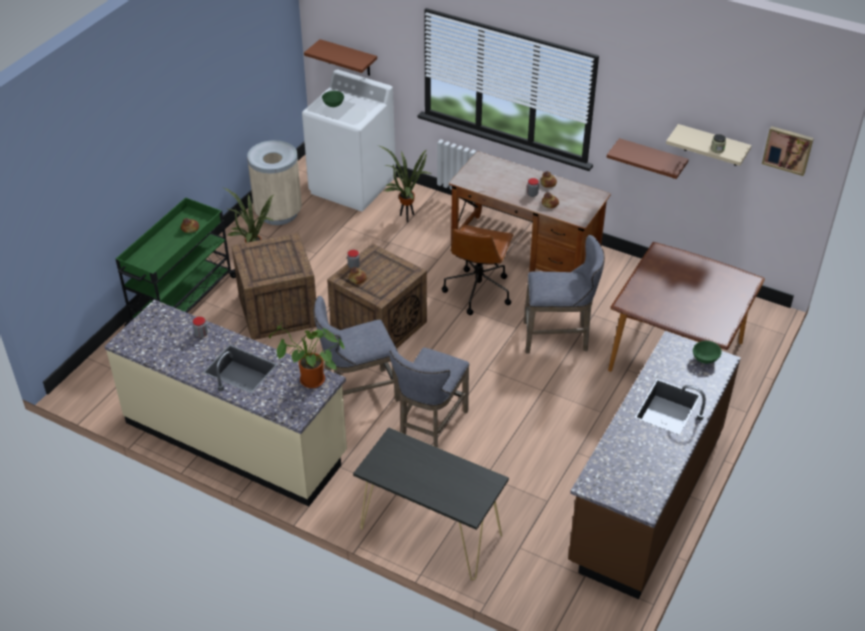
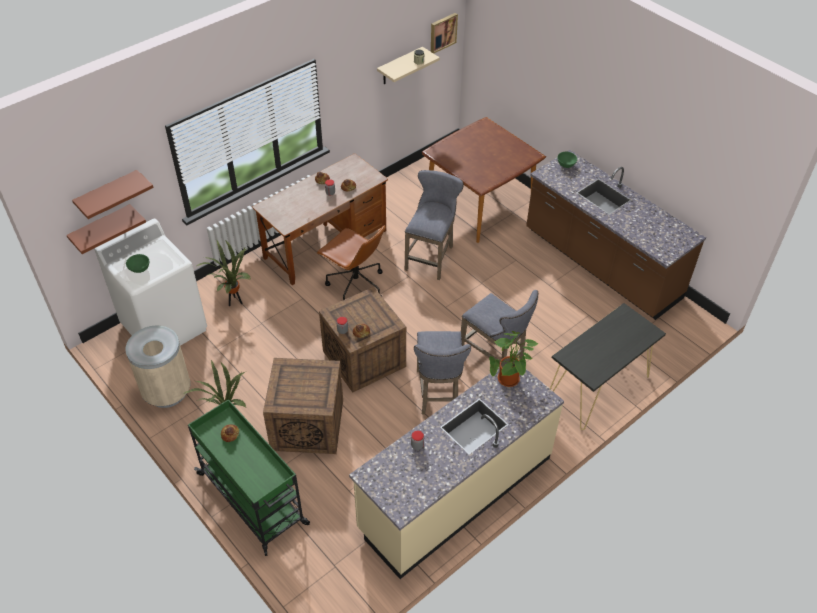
camera: 70 degrees left, 5 degrees up
(651, 159) = (364, 108): brown shelf -> brown shelf (108, 194)

